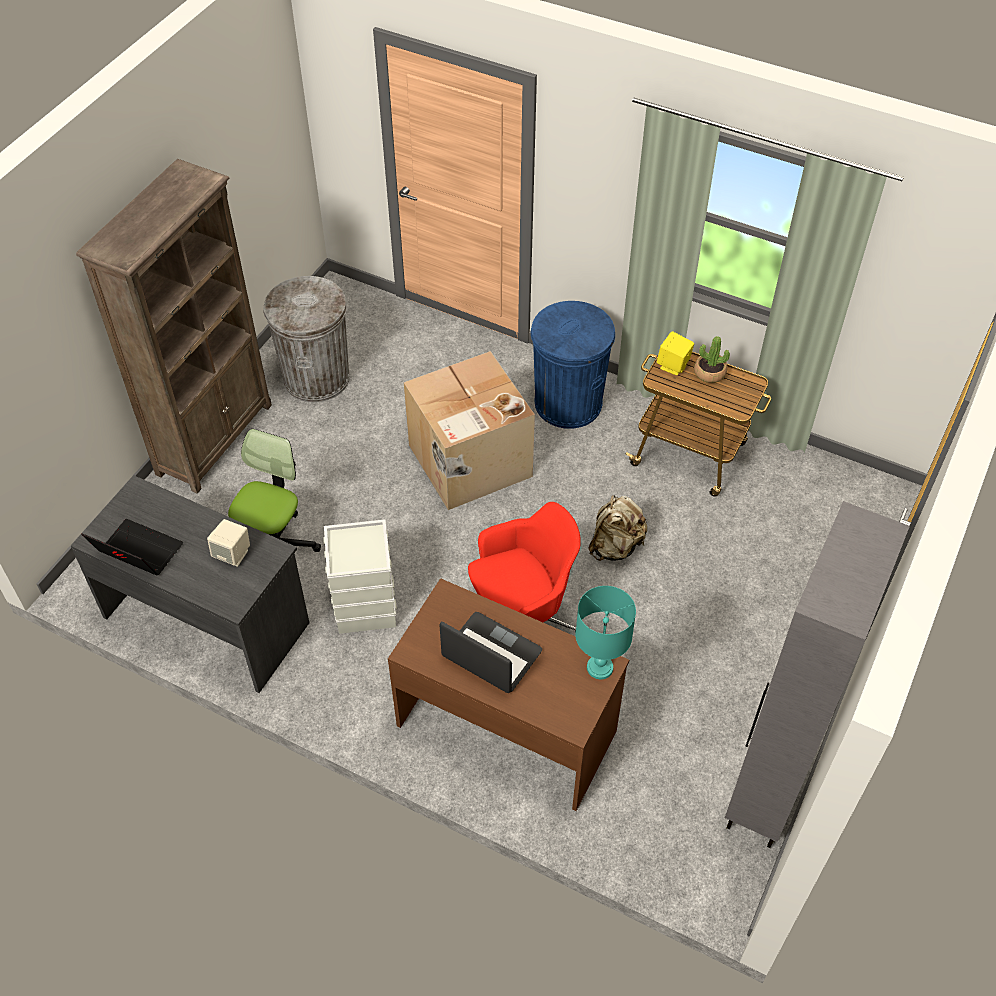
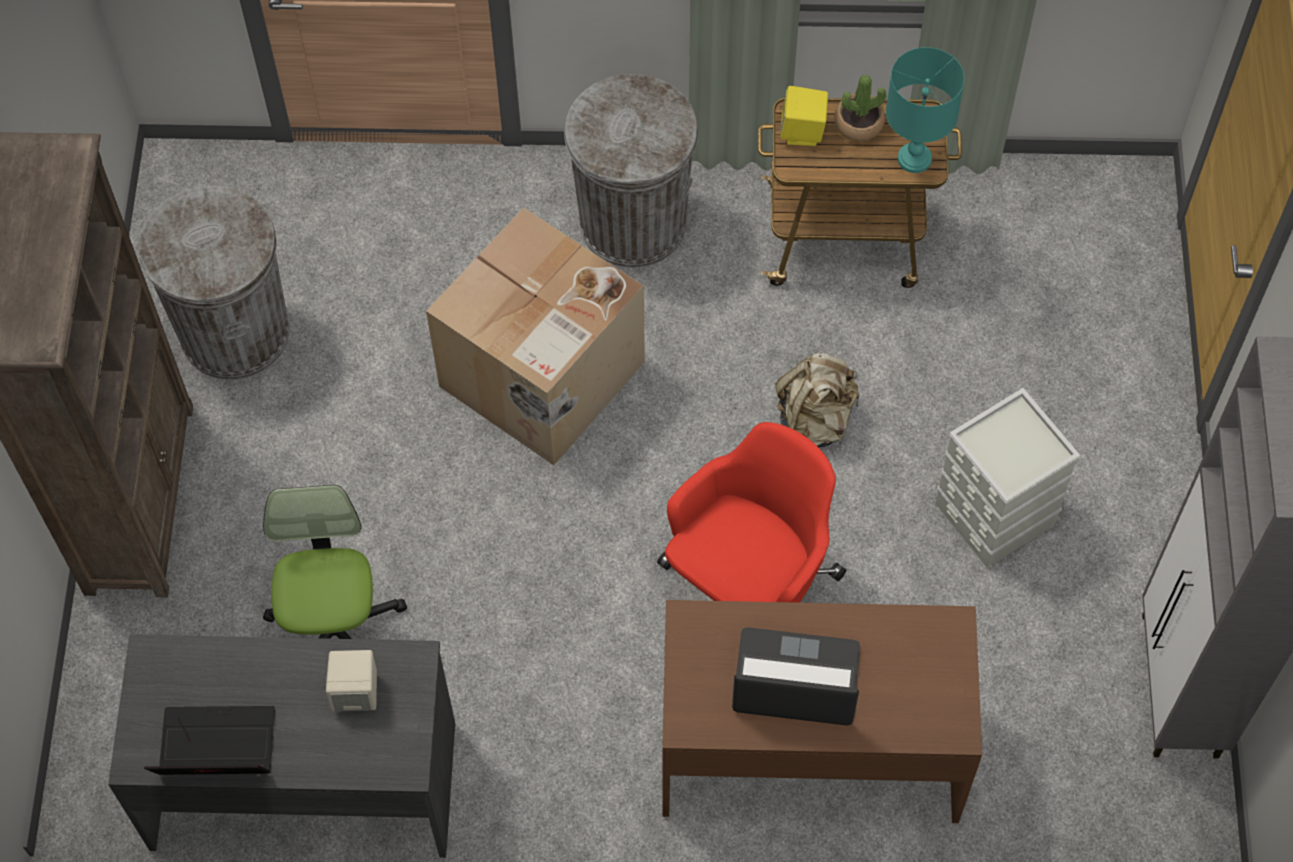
camera: 25 degrees left, 10 degrees up
(364, 607) = (519, 664): grey storage box -> grey storage box (994, 515)
(568, 403) = (633, 222): blue trash can -> grey trash can
(599, 667) = (943, 634): turquoise table lamp -> turquoise table lamp (913, 159)

